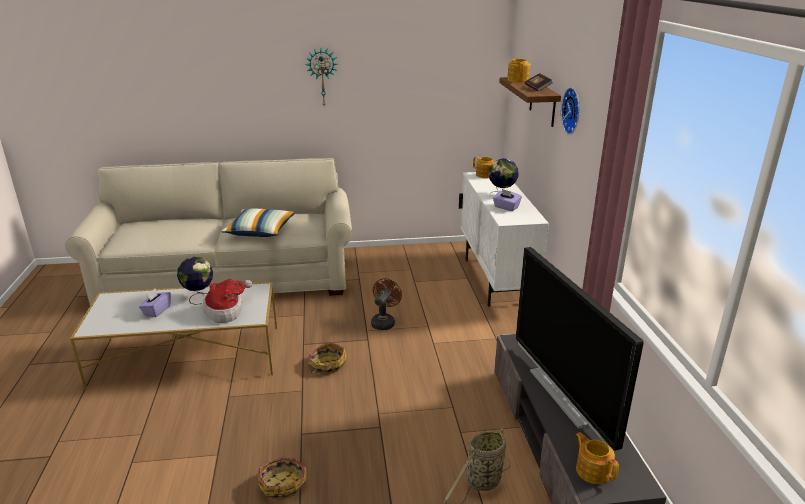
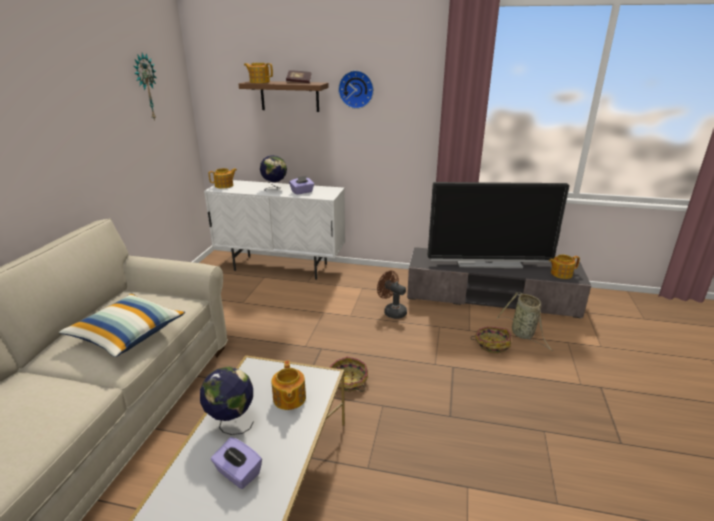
camera: 70 degrees left, 0 degrees up
(226, 310) = (289, 399): hat -> teapot
(283, 484) = (517, 438): basket -> basket (491, 344)
(322, 77) = (47, 116): wall clock -> wall clock (145, 87)
(384, 322) = (298, 333): brown fan -> brown fan (392, 311)

